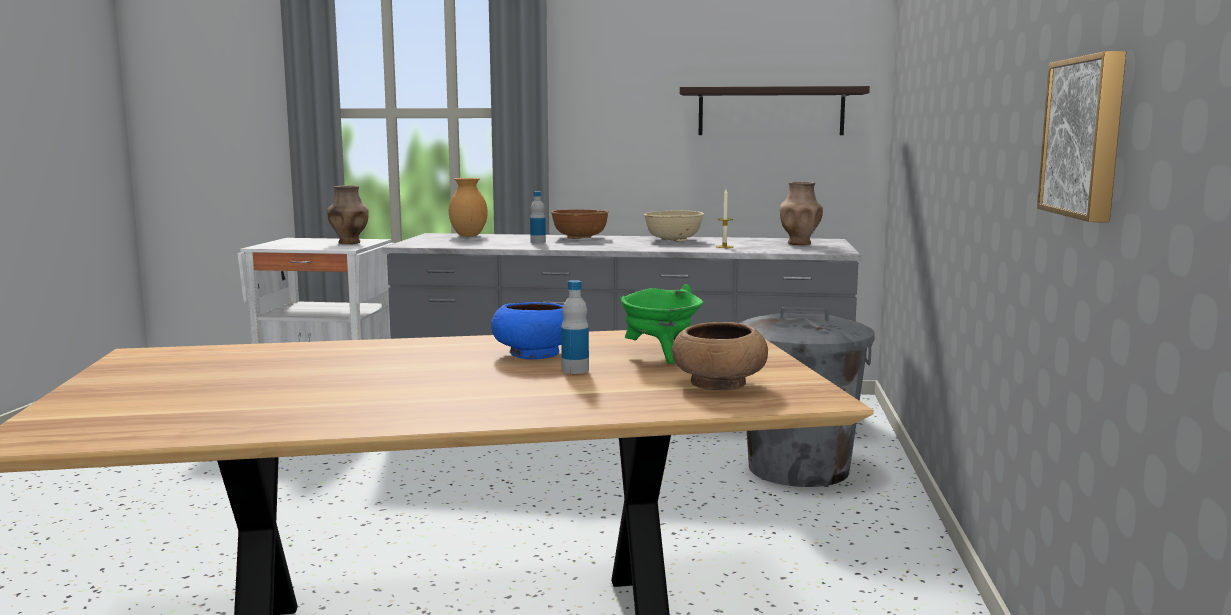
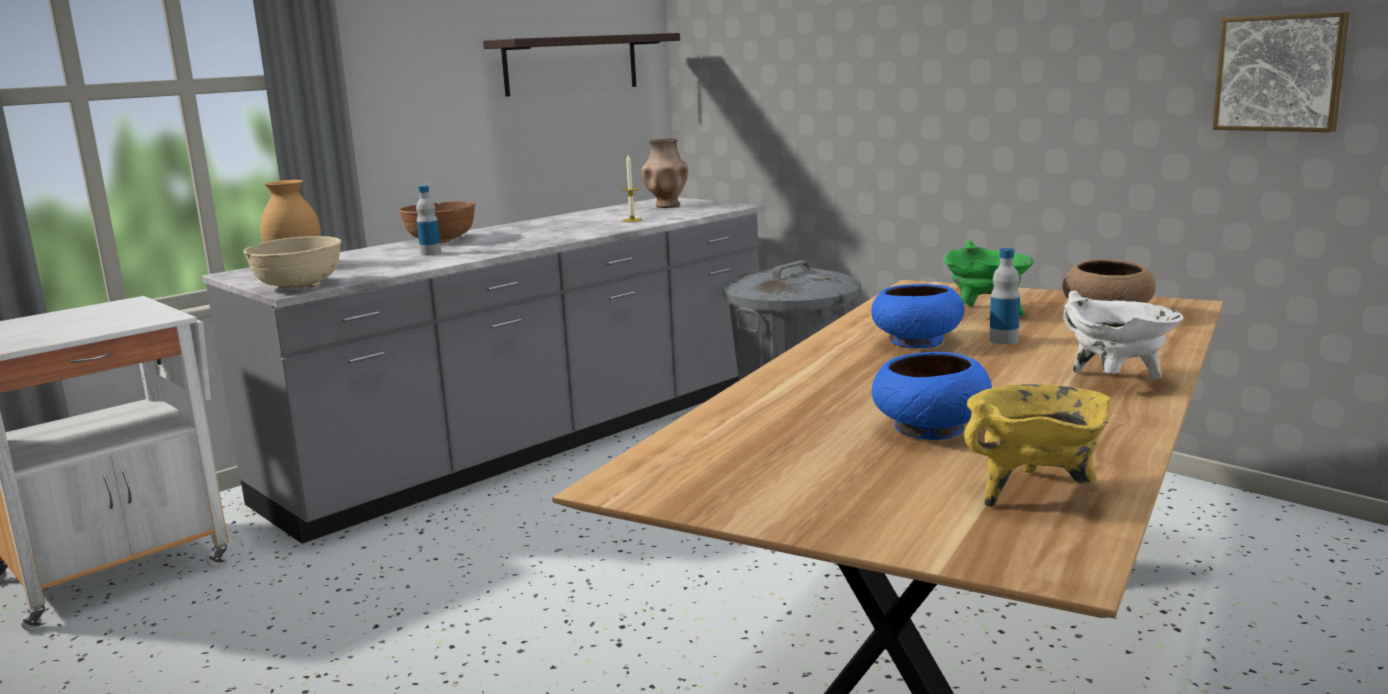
camera: 50 degrees left, 5 degrees up
(165, 421) = (1035, 493): none -> yellow cooking pot
(295, 385) = (929, 429): none -> blue bowl
(349, 243) = (116, 312): brown vase -> none
(482, 409) = (1116, 381): none -> white cooking pot
(673, 240) = (548, 224): beige bowl -> beige bowl (299, 286)

